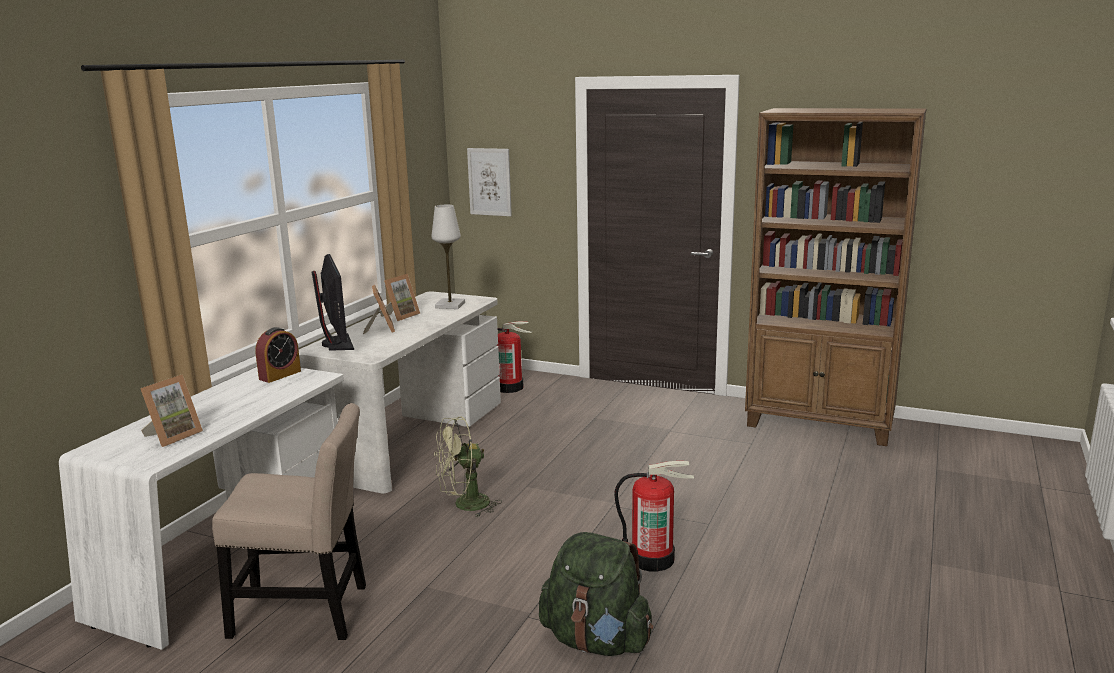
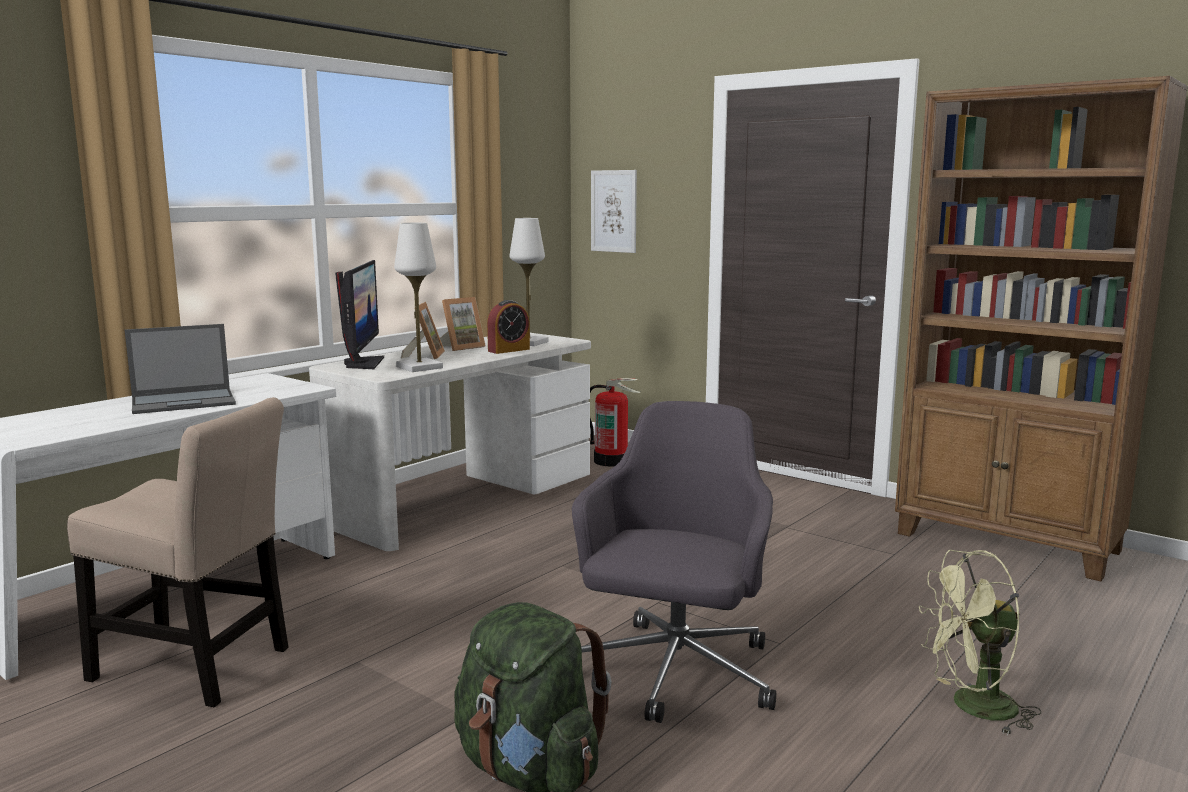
camera: 15 degrees right, 5 degrees down
(173, 436) = (80, 421): picture frame -> none
(235, 403) = (185, 401): none -> laptop
(280, 375) = (266, 383): alarm clock -> alarm clock (509, 350)
(389, 344) = (419, 367): none -> white table lamp
(464, 505) = (471, 576): green fan -> green fan (972, 708)
(652, 558) = (674, 674): fire extinguisher -> grey office chair

